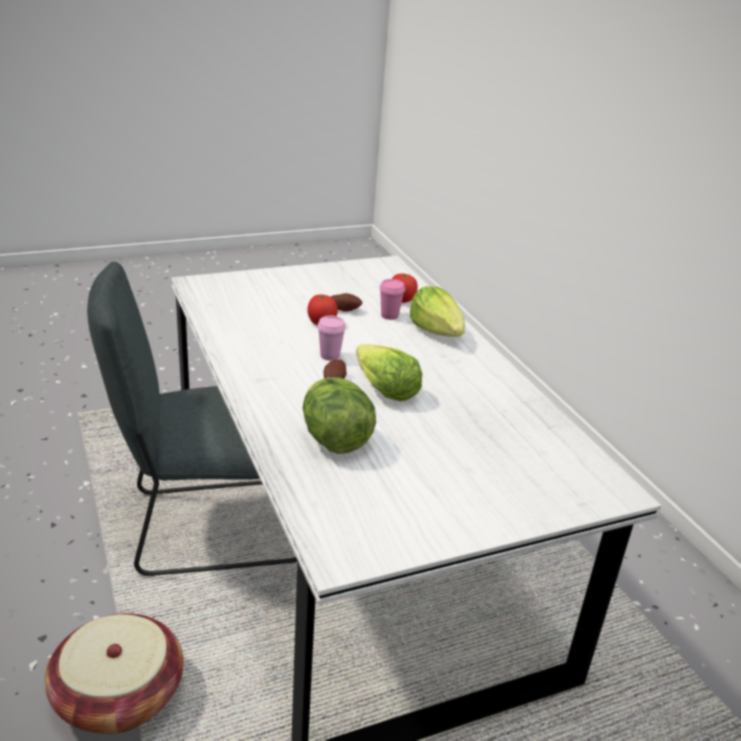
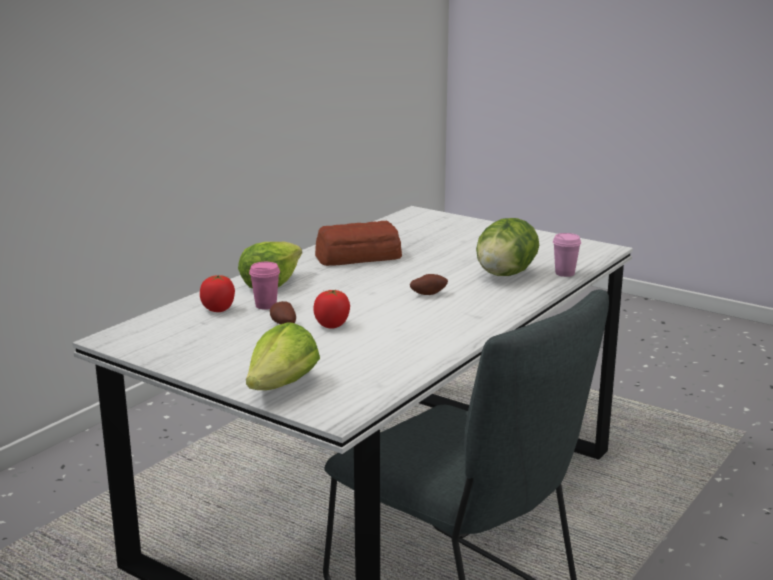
camera: 120 degrees left, 10 degrees down
(119, 696) = (674, 544): basket -> none
(330, 356) = (390, 306): pink cup -> pink cup (564, 273)
(384, 390) = (410, 277): lettuce -> lettuce (282, 386)
(471, 388) = (357, 256): none -> bread

